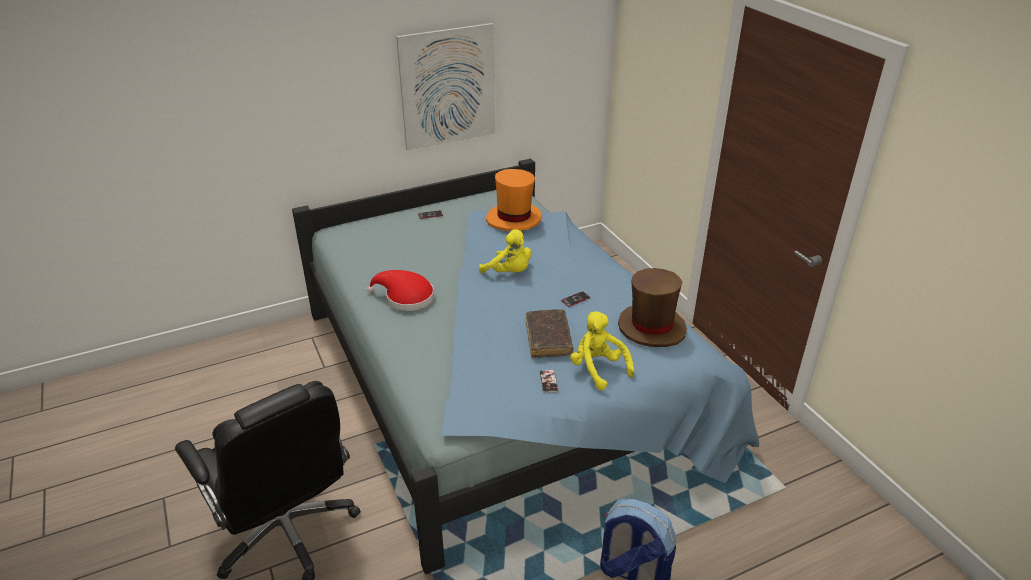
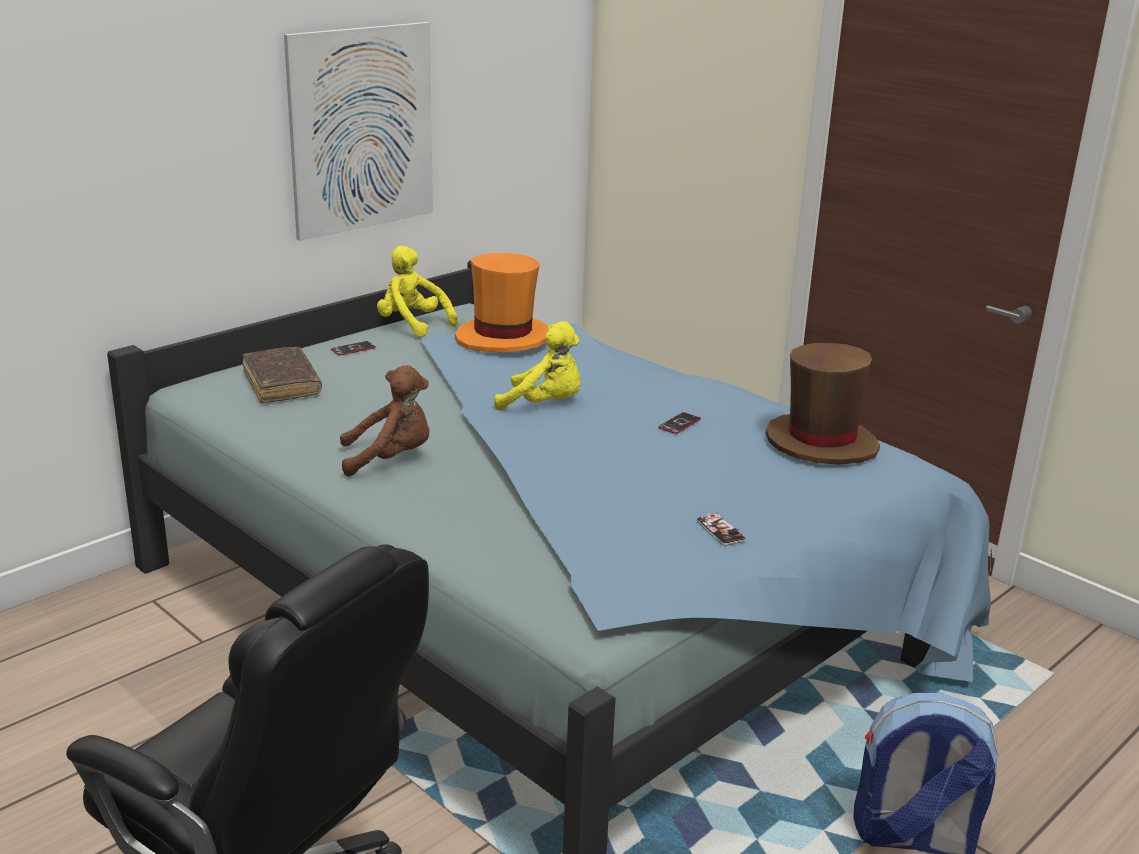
camera: 20 degrees left, 10 degrees down
(405, 298) = (390, 459): red hat -> brown plush toy
(548, 339) = (676, 477): brown book -> brown book (282, 384)
(598, 369) = (783, 504): yellow plush toy -> yellow plush toy (412, 325)

